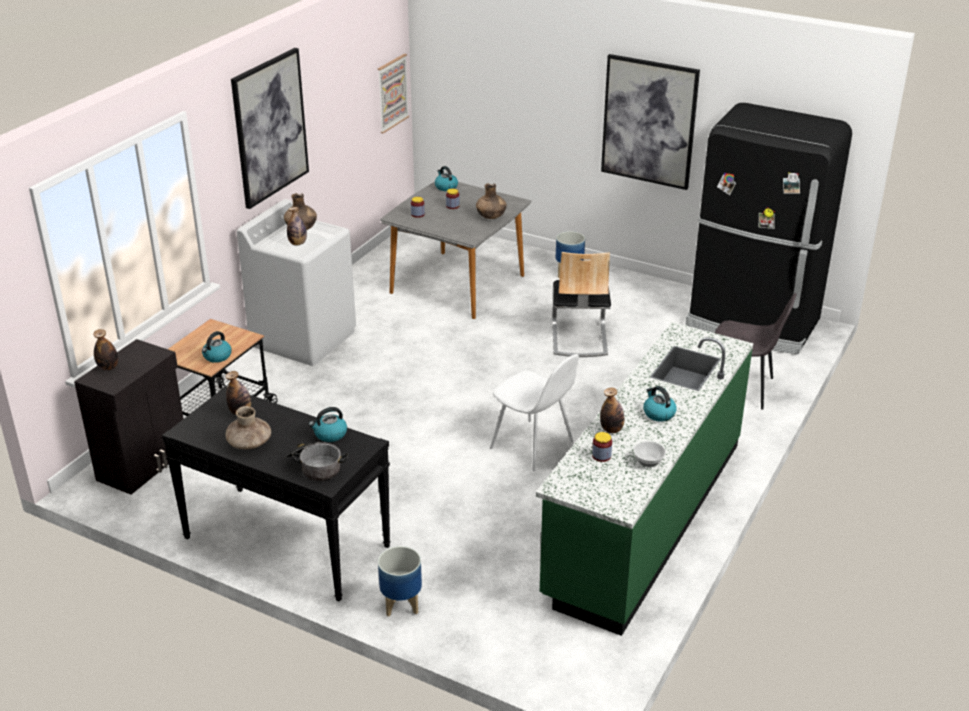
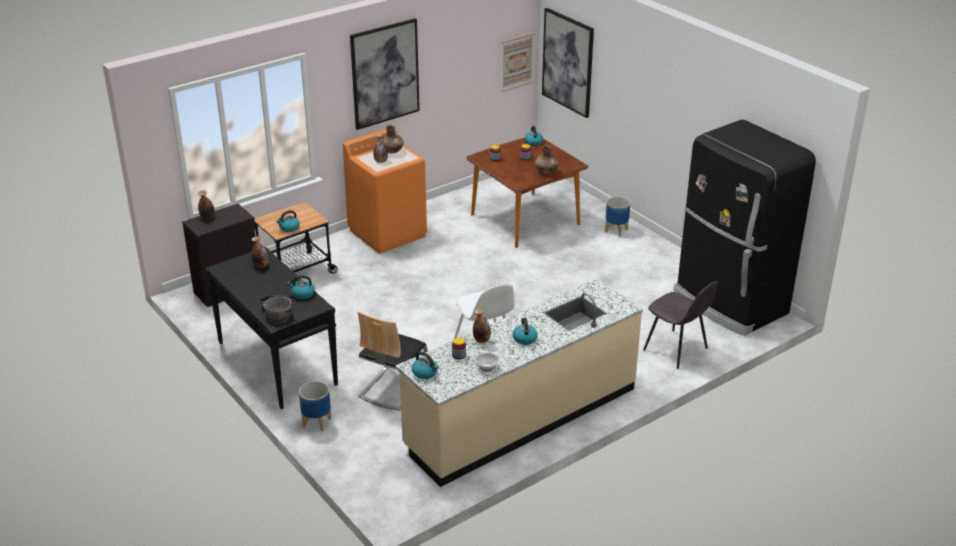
camera: 25 degrees right, 0 degrees up
(249, 443) = (251, 286): brown vase -> none
(304, 338) = (388, 233): white washing machine -> orange washing machine
(458, 284) = (525, 219): grey dining table -> brown dining table
(579, 338) = (581, 281): chair -> chair (392, 388)
(581, 490) = (425, 373): none -> kettle
(644, 518) = (521, 417): green counter -> beige counter
(649, 121) = (684, 121): picture -> picture (568, 62)

